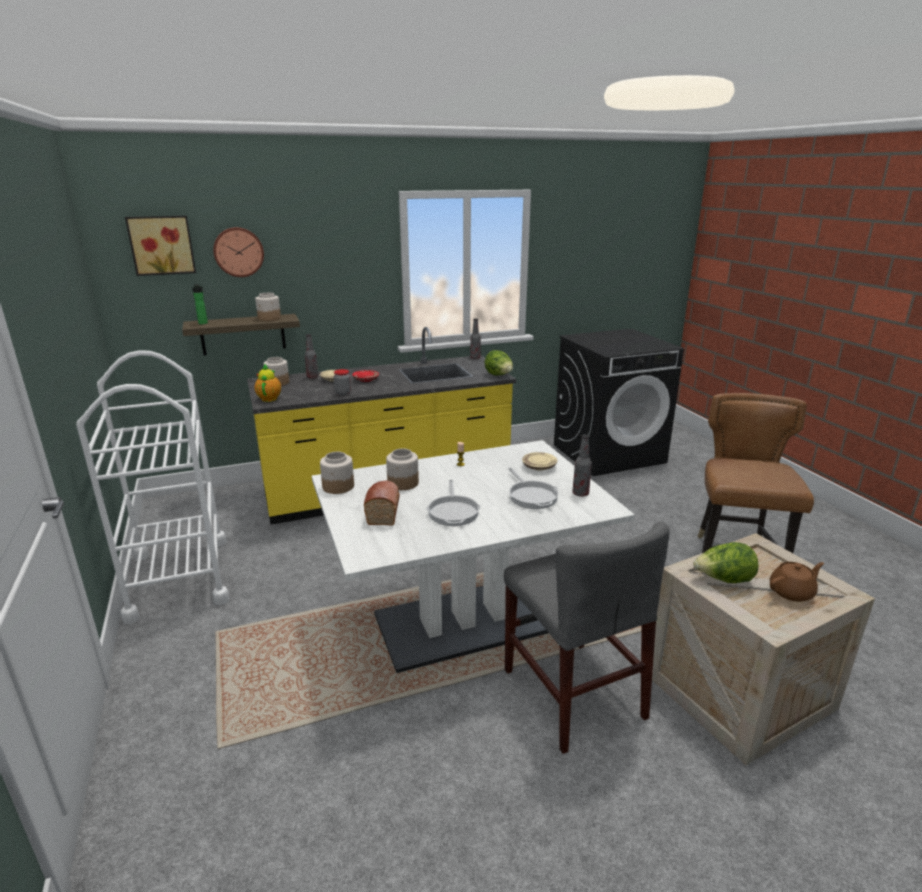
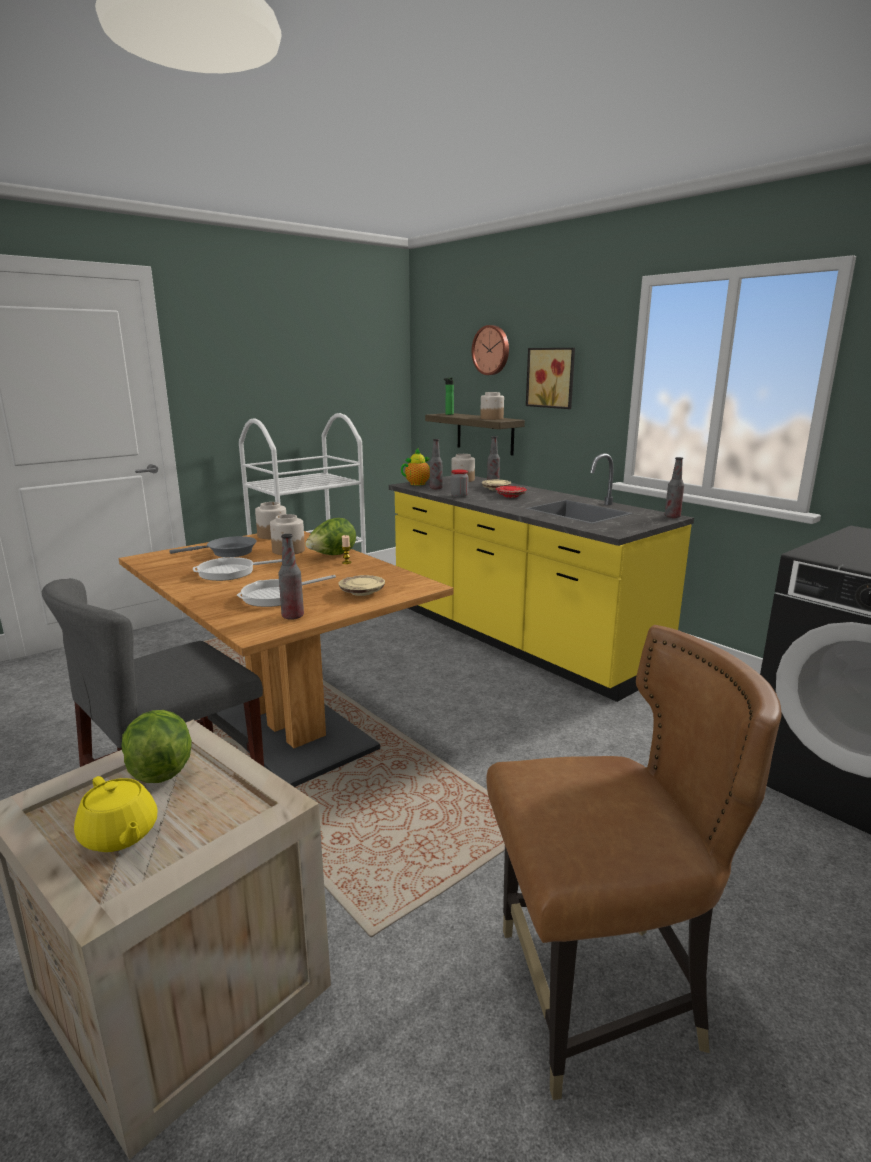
camera: 70 degrees right, 5 degrees down
(162, 245) = (446, 341): picture -> picture (552, 378)
(300, 396) = (436, 488): none -> bottle
(383, 511) = (227, 552): bread -> grey frying pan
(463, 623) = (287, 728): white dining table -> brown dining table
(499, 375) = (615, 531): lettuce -> lettuce (332, 556)
(792, 592) = (119, 835): brown teapot -> yellow teapot

